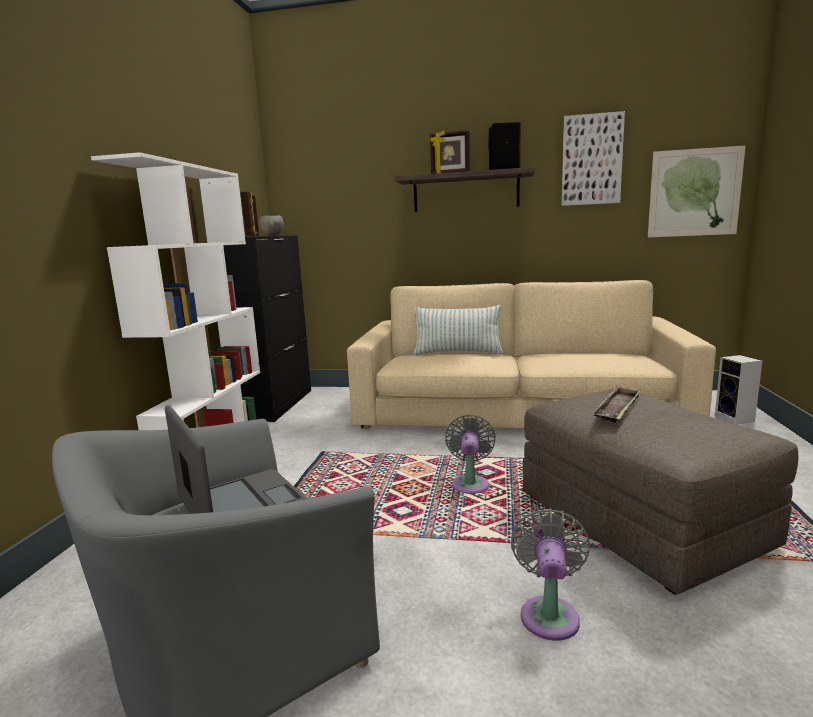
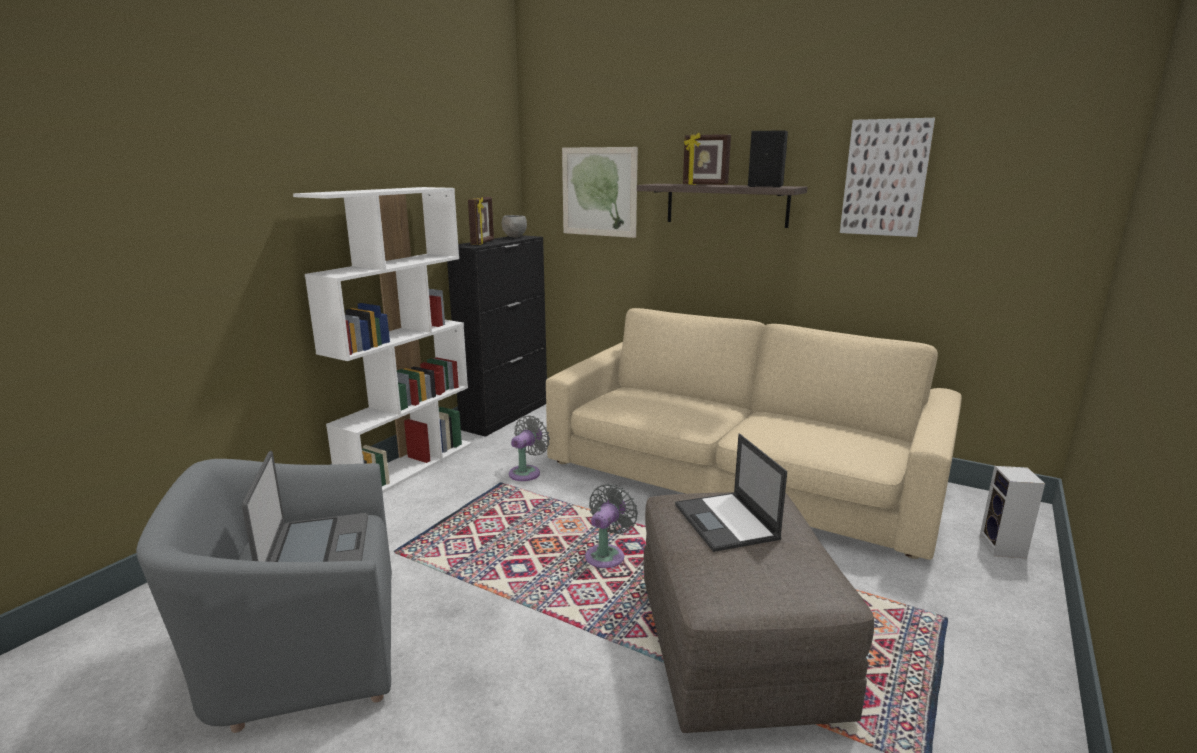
camera: 20 degrees right, 5 degrees up
(458, 353) = (683, 396): pillow -> none
(549, 613) = (556, 709): grey fan -> grey fan (527, 472)
(617, 409) = (727, 522): tray -> laptop
(694, 193) = (1025, 234): picture -> picture (599, 192)

